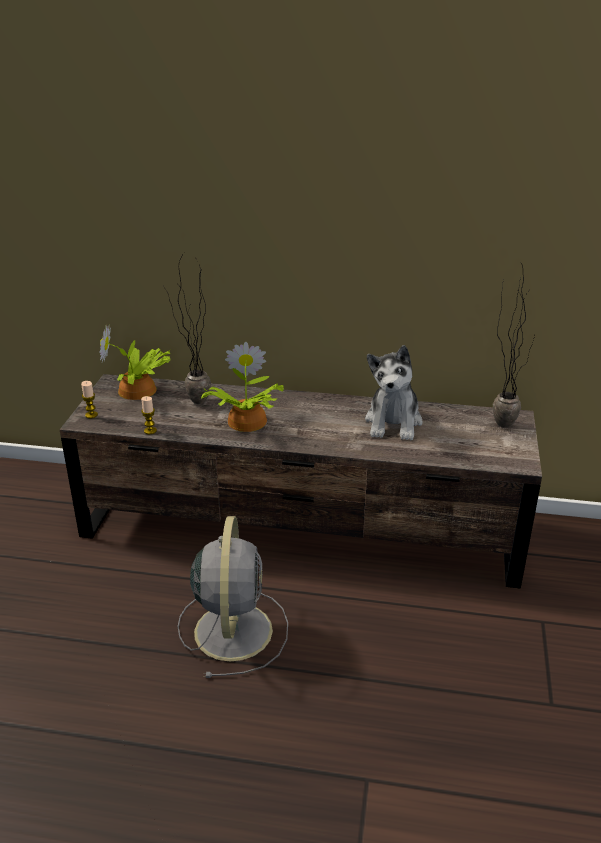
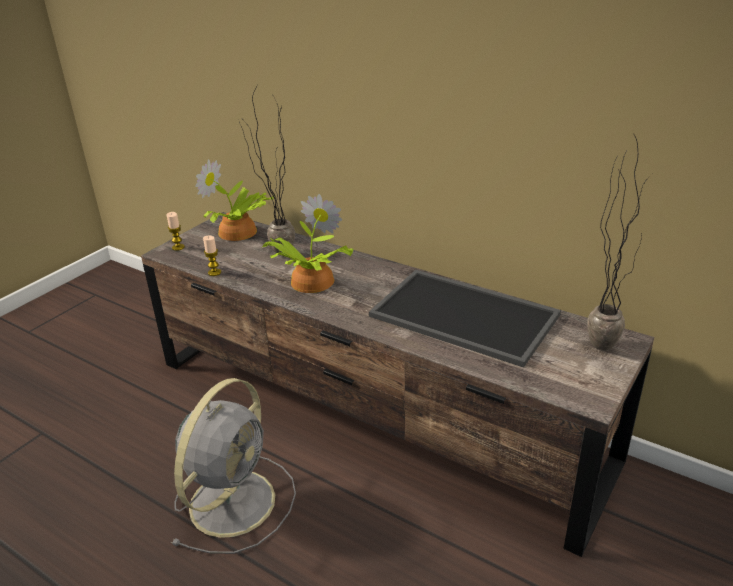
camera: 25 degrees right, 0 degrees up
(393, 422) = (466, 315): plush toy -> tray

